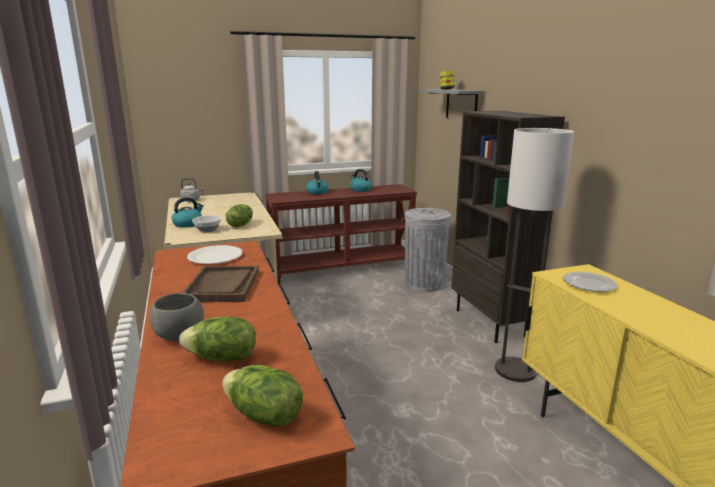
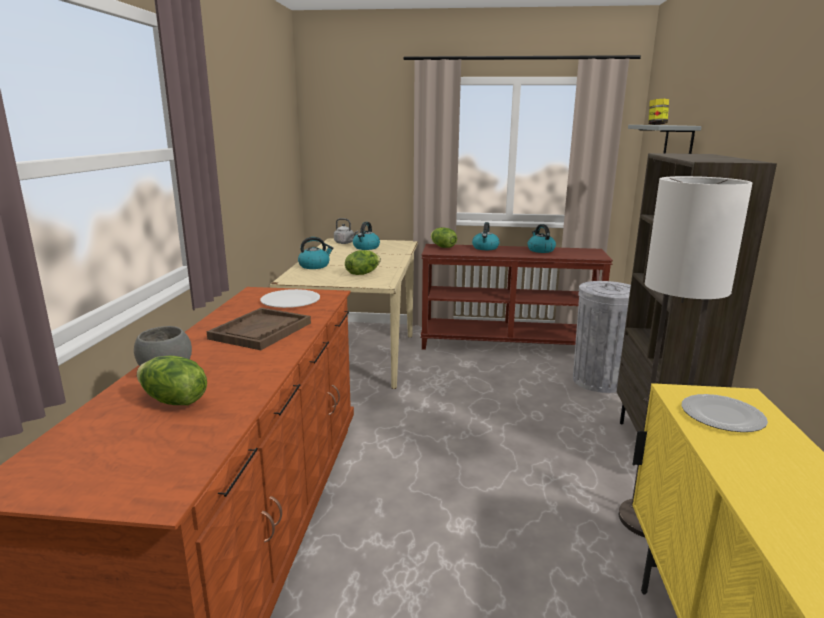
camera: 25 degrees right, 0 degrees up
(207, 230) = (325, 274): bowl -> none
(216, 202) = (366, 247): none -> kettle
(263, 416) = (137, 466): lettuce -> lettuce (442, 247)

